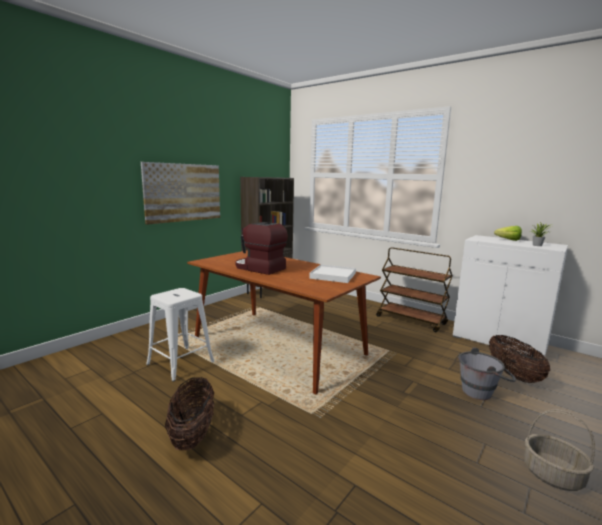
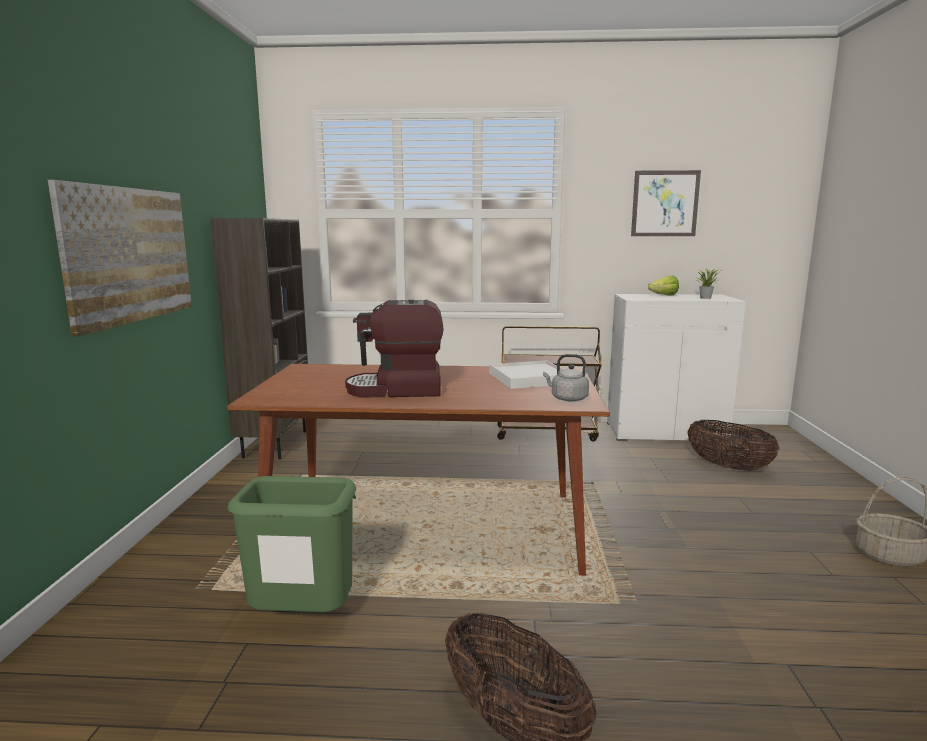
camera: 35 degrees left, 0 degrees up
(180, 363) = (302, 621): white stool -> green trash can
(323, 289) = (567, 398): none -> grey kettle
(482, 392) = (732, 496): grey bucket -> none
(522, 171) = (665, 203): none -> picture

